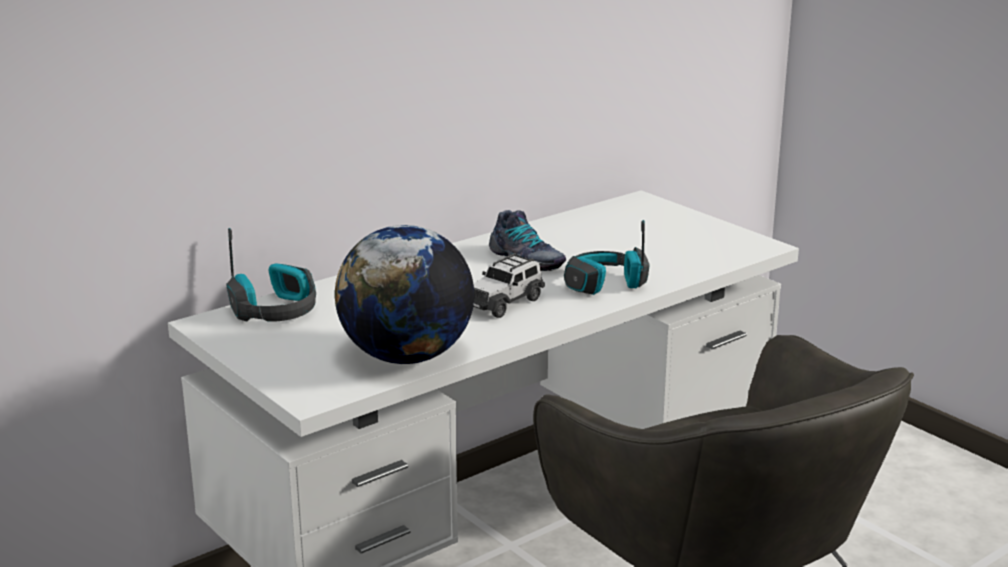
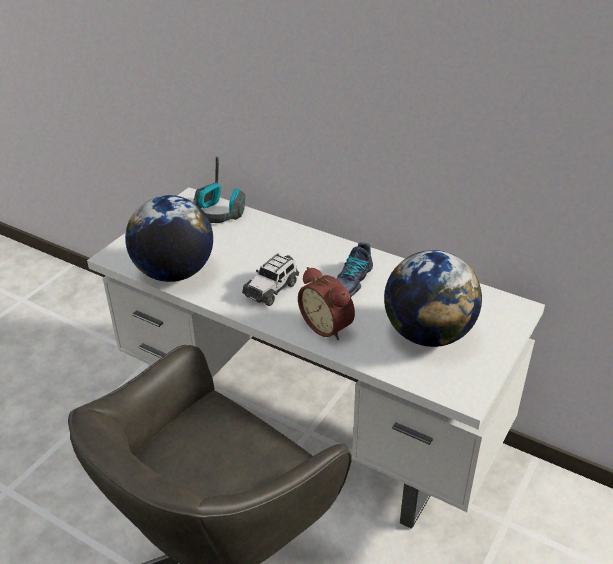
camera: 70 degrees right, 15 degrees up
(504, 302) = (272, 289): toy car -> toy car turned 75 degrees counterclockwise
(604, 284) = (328, 325): headphones -> alarm clock
(654, 242) = (428, 334): none -> globe

